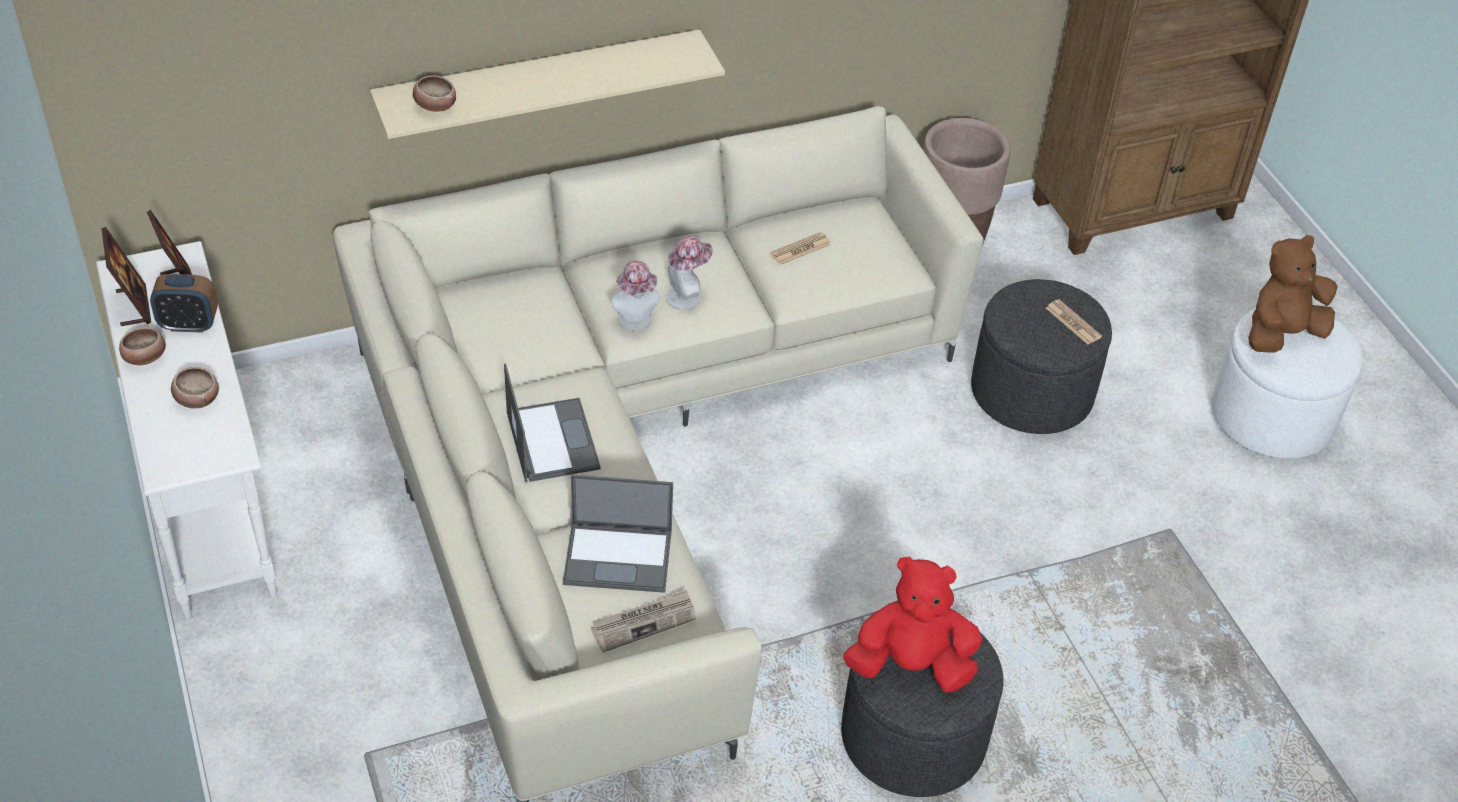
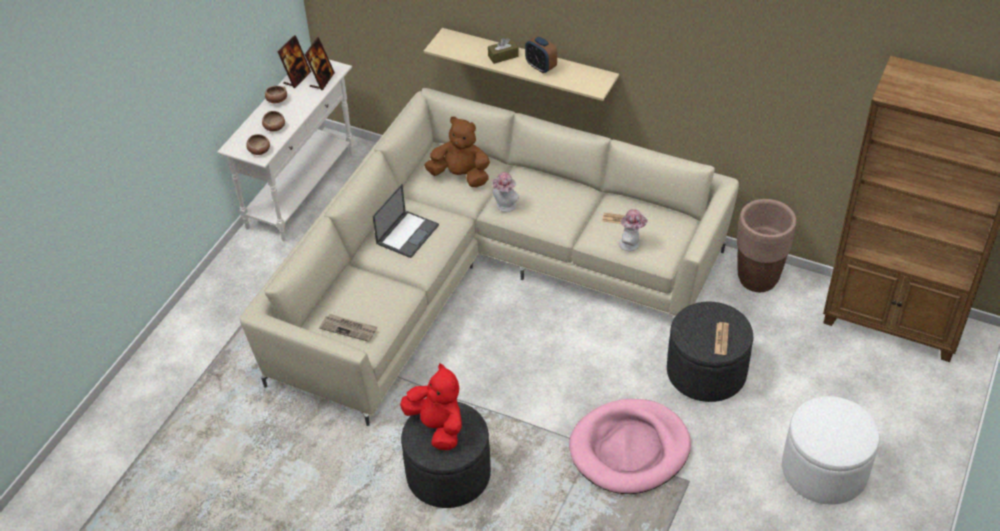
camera: 50 degrees right, 0 degrees up
(189, 324) = (306, 96): alarm clock -> alarm clock (541, 67)
(435, 105) = (457, 48): bowl -> bowl (259, 150)
(516, 84) = (503, 56): none -> brown tissue box
(619, 557) = (373, 297): laptop -> none
(687, 296) = (541, 210): hat -> hat (631, 244)
(1068, 542) = (629, 449): none -> pink dog bed
(1281, 334) = (830, 417): brown plush toy -> brown plush toy (460, 176)

